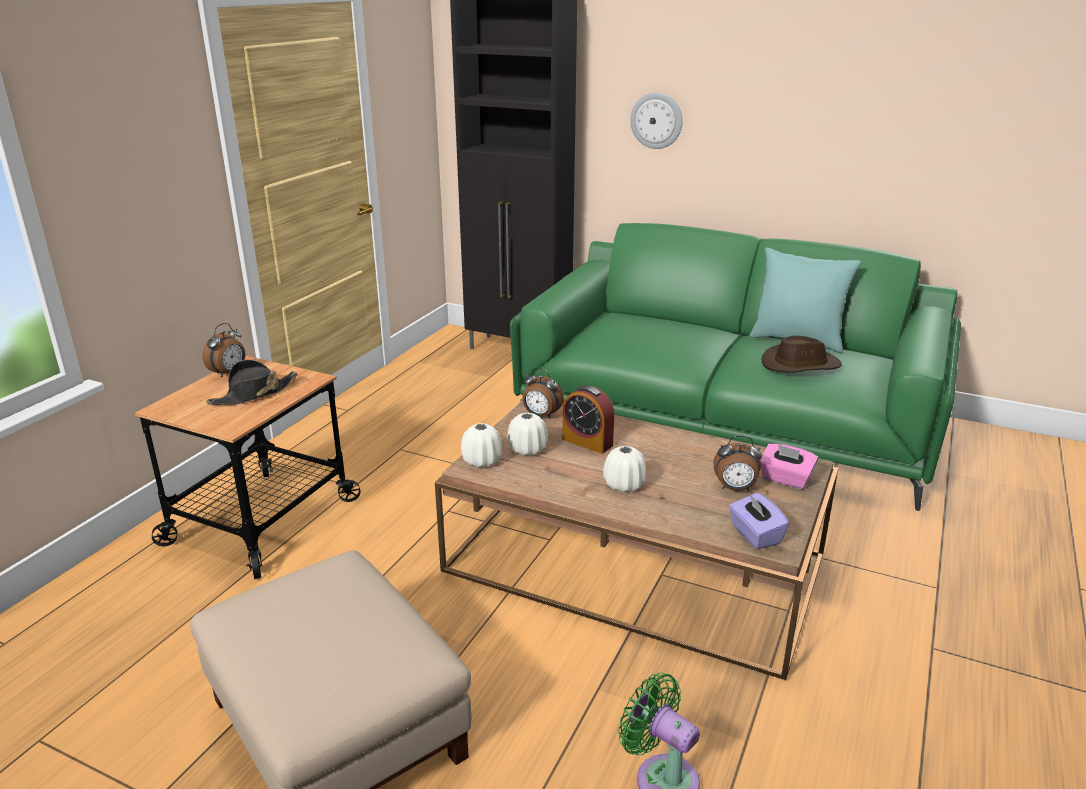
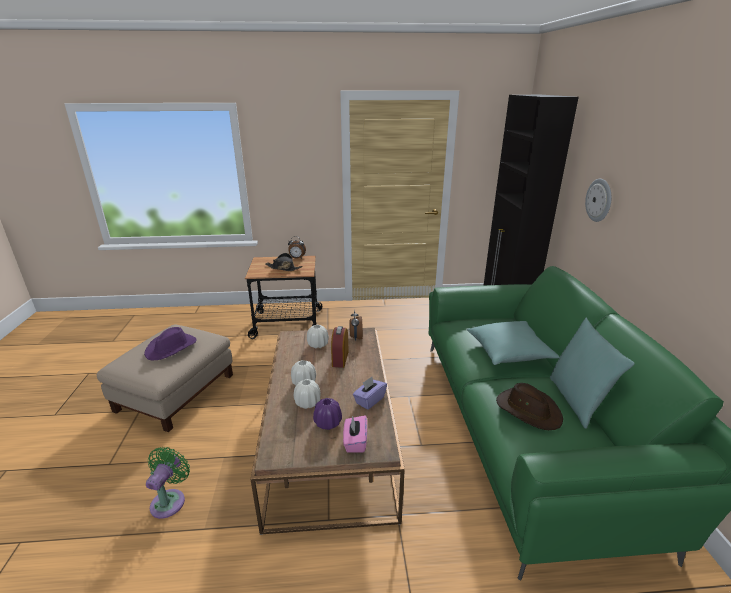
camera: 60 degrees right, 0 degrees up
(335, 617) = (171, 348): none -> purple hat
(482, 461) = (297, 336): white vase -> white vase (307, 403)
(686, 337) = (509, 352): none -> turquoise pillow
(735, 489) = (328, 423): alarm clock -> purple vase
(755, 535) = (280, 443): purple tissue box -> purple tissue box (369, 400)

